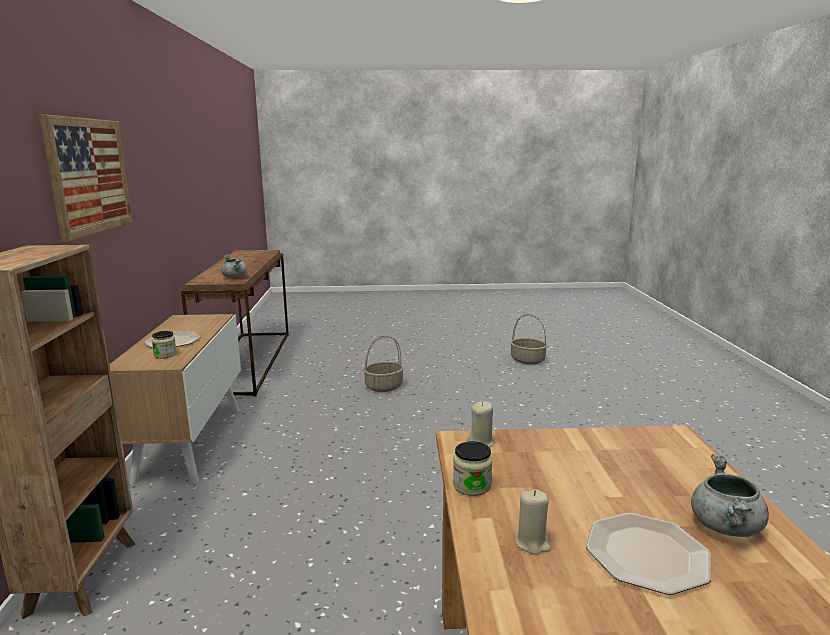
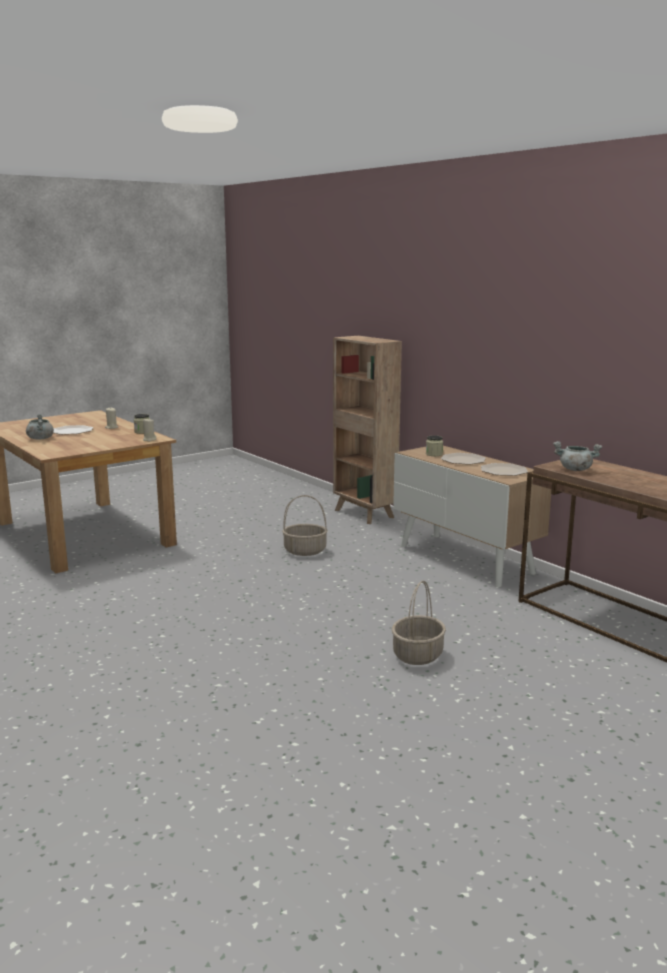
camera: 145 degrees right, 0 degrees up
(90, 176) = (476, 313): picture -> none
(191, 324) = (504, 471): none -> plate
(528, 360) = (275, 798): basket -> basket (304, 551)

